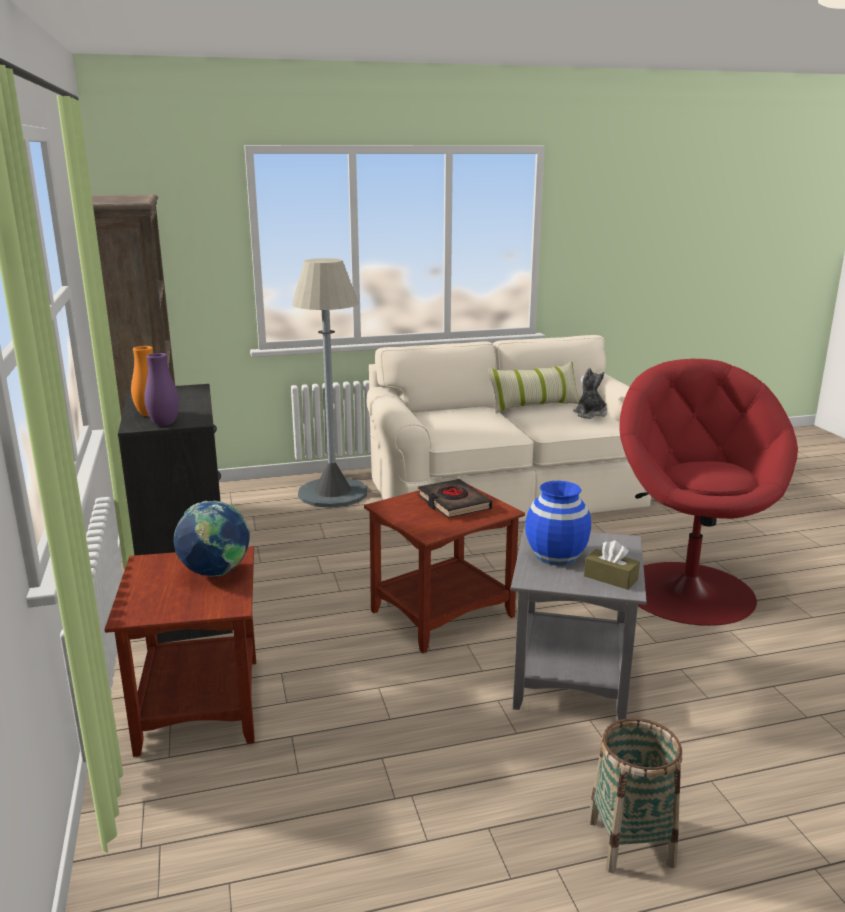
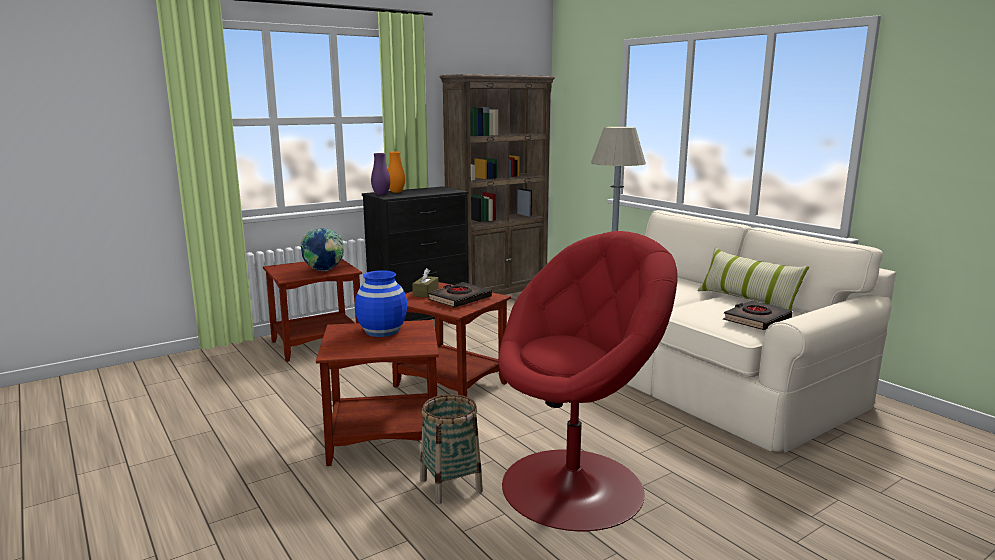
camera: 70 degrees right, 5 degrees down
(568, 676) = (384, 438): grey side table -> brown side table
(590, 415) = (756, 320): plush toy -> black book
(610, 578) = (350, 348): brown tissue box -> brown tissue box (425, 292)
(630, 842) = (194, 476): basket -> basket (451, 485)

